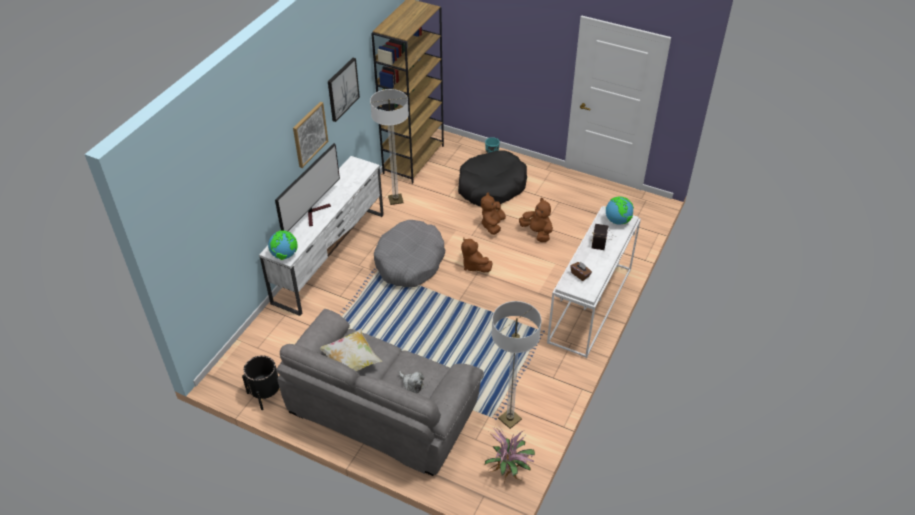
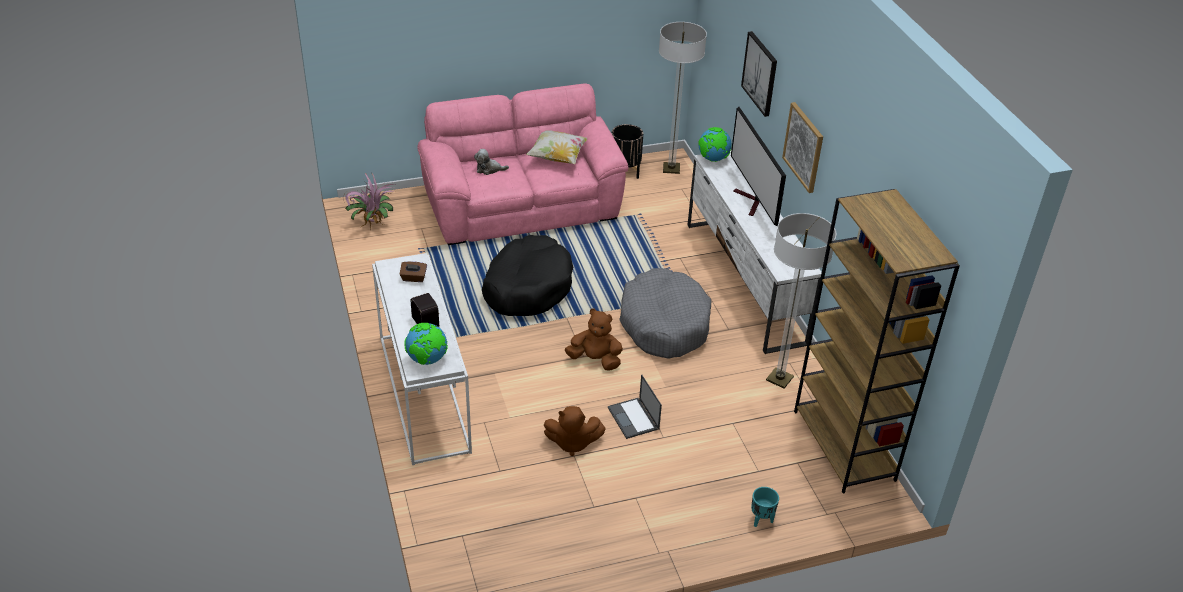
camera: 135 degrees right, 5 degrees down
(342, 89) = (846, 180): picture -> picture (760, 73)
(381, 412) = (521, 205): grey sofa -> pink sofa
(491, 186) = (702, 471): black dog bed -> black dog bed (527, 287)
(492, 225) = (634, 418): brown plush toy -> laptop
(510, 419) = (406, 255): floor lamp -> floor lamp (671, 169)

